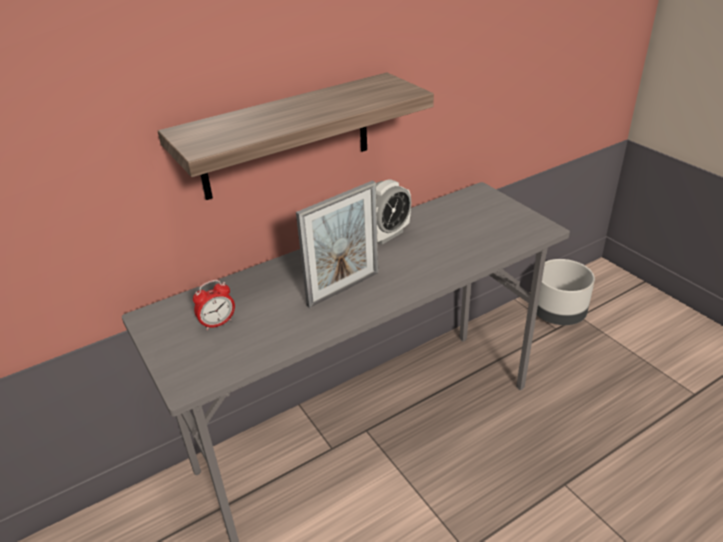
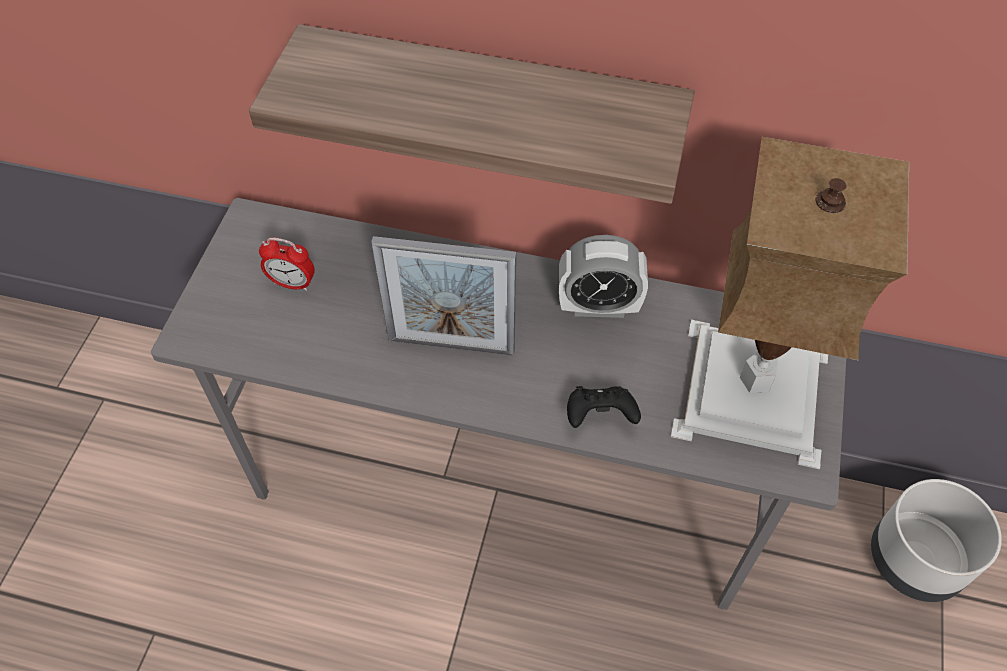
camera: 45 degrees right, 20 degrees up
(448, 266) = (600, 416): none -> black game controller
(488, 222) = (748, 393): none -> table lamp

